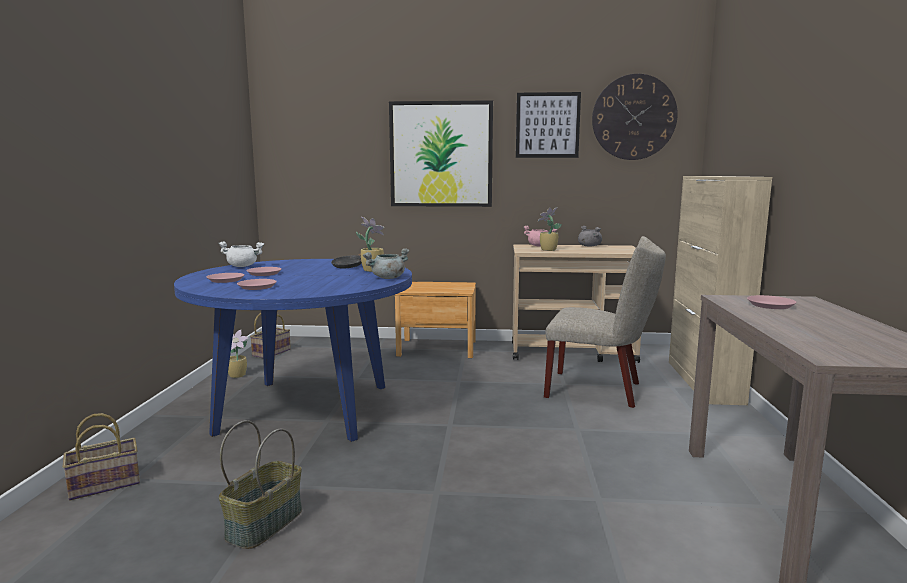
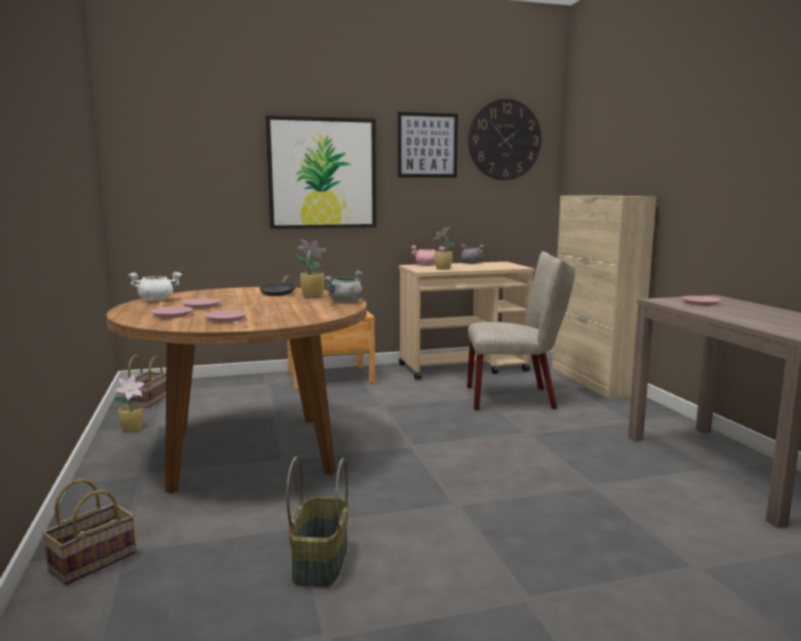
camera: 20 degrees left, 0 degrees up
(305, 408) = (249, 451): blue dining table -> brown dining table

